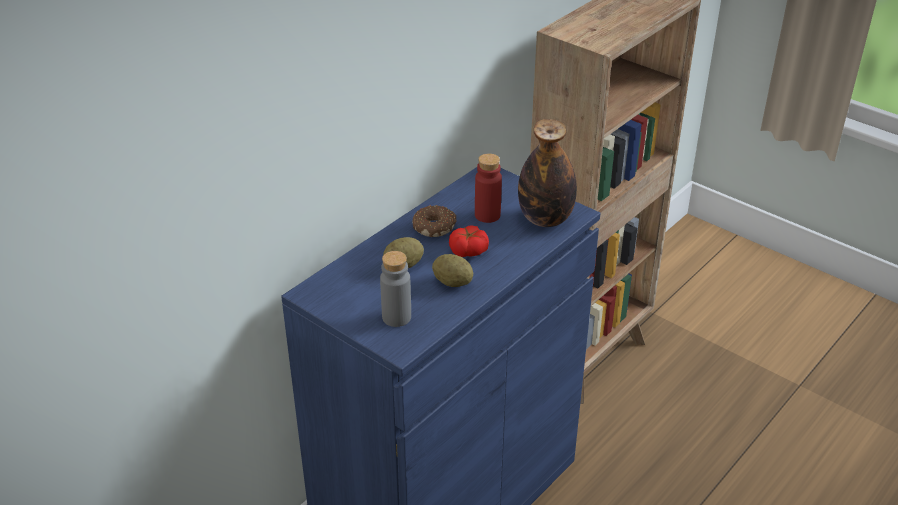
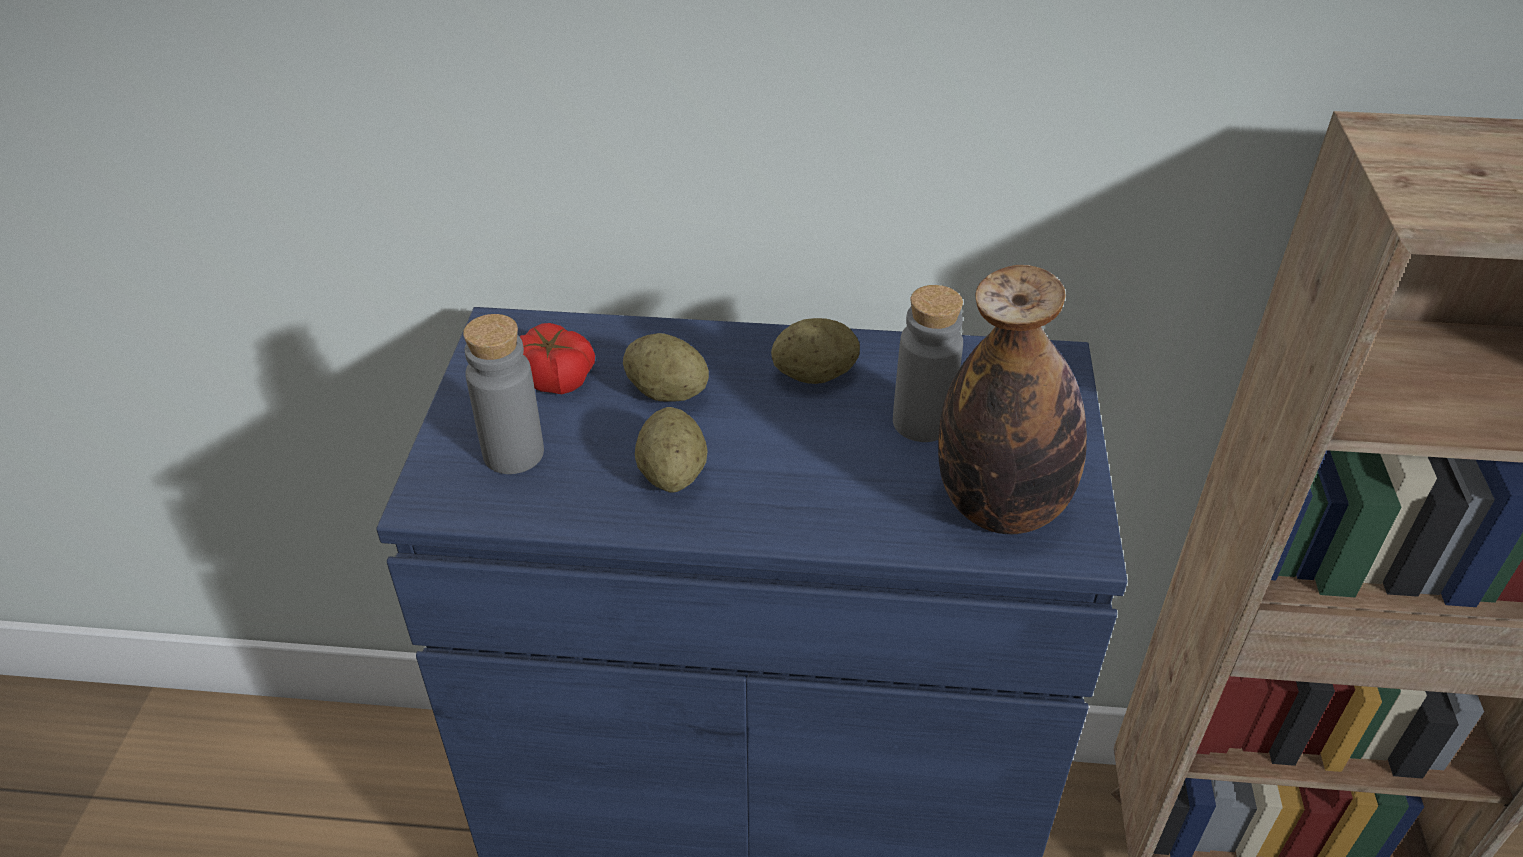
camera: 55 degrees right, 5 degrees up
(434, 226) = (814, 375): donut -> potato
(468, 250) = (787, 450): tomato -> tomato (554, 377)
(487, 215) = (922, 422): red bottle -> grey bottle

